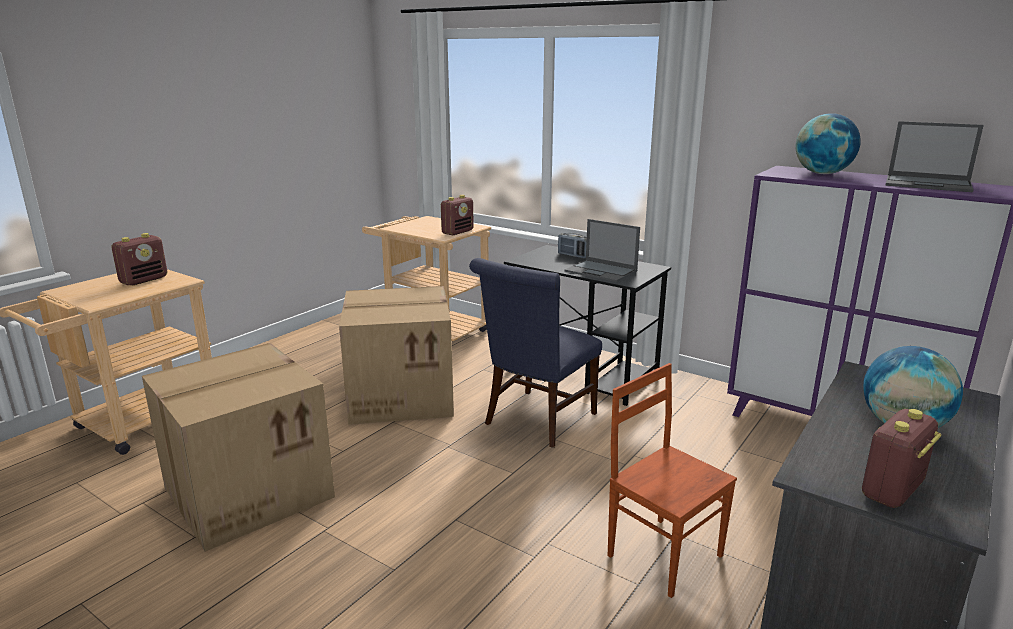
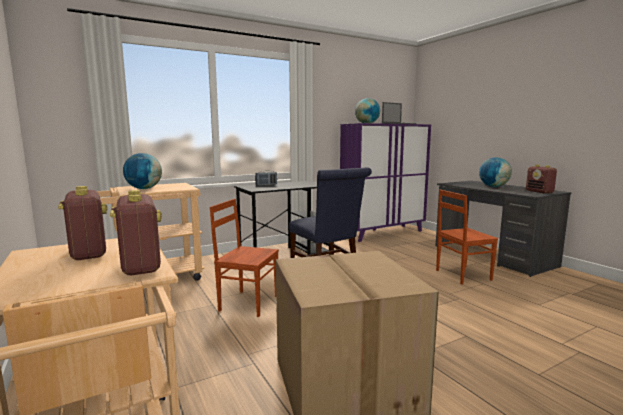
camera: 65 degrees left, 10 degrees down
(402, 395) = (248, 303): cardboard box -> brown chair
(421, 226) = (144, 188): none -> globe
(457, 232) = (183, 186): radio -> radio (140, 265)
(601, 271) = (301, 185): laptop -> none

